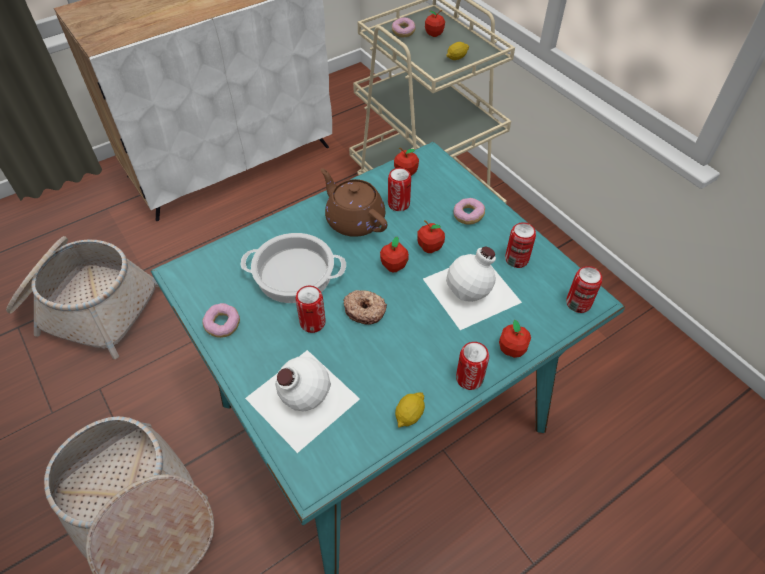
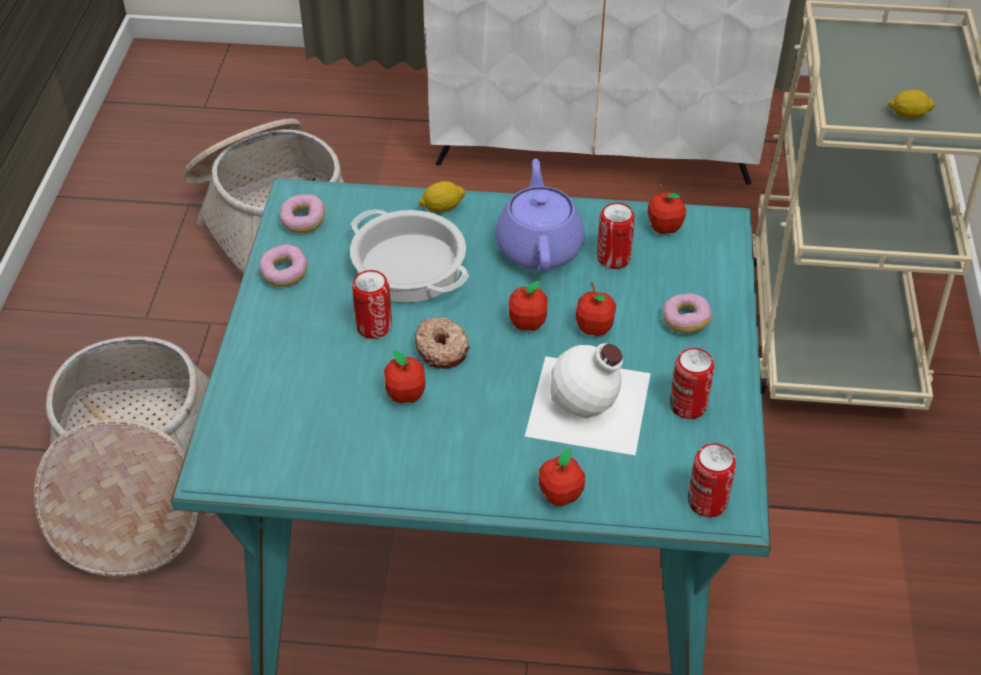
camera: 40 degrees right, 5 degrees down
(300, 398) = (283, 391): white bottle -> none
(354, 220) = (539, 246): brown teapot -> purple teapot
(403, 32) = (868, 45): donut -> donut (303, 221)
(409, 415) = (371, 480): lemon -> lemon (442, 207)
(434, 34) = (913, 67): apple -> apple (405, 394)
(469, 378) = (476, 490): can -> none

